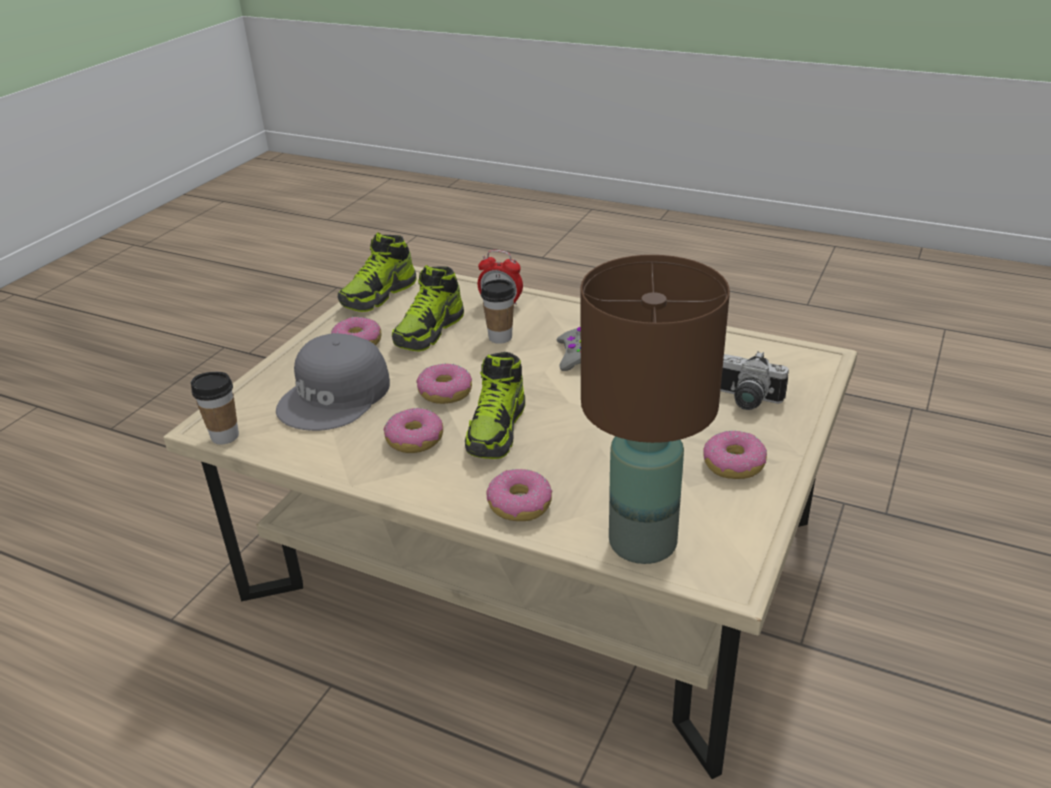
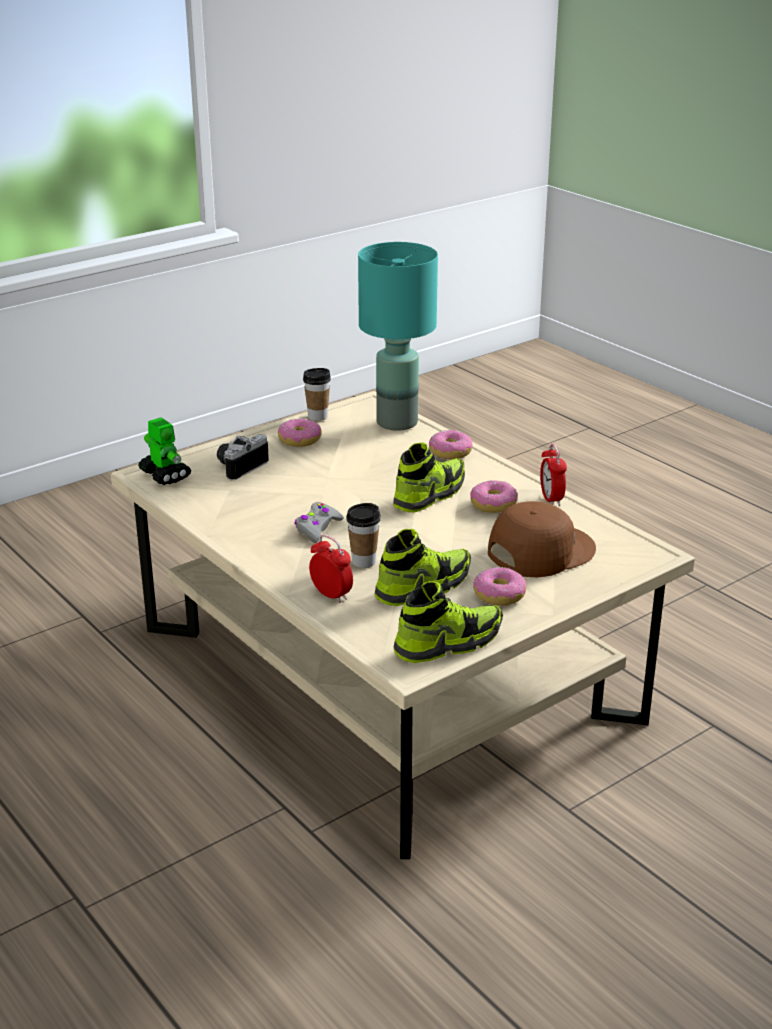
camera: 155 degrees left, 5 degrees down
(225, 436) = (641, 541): cup -> cup (317, 416)
(336, 396) = (540, 551): grey cap -> brown cap
(347, 465) = (551, 499): none -> alarm clock
(445, 392) = (448, 529): donut -> none
(644, 543) = (396, 422): brown table lamp -> turquoise table lamp
(745, 400) = (239, 466): camera -> camera turned 105 degrees counterclockwise
(800, 363) = (165, 474): none -> toy robot

